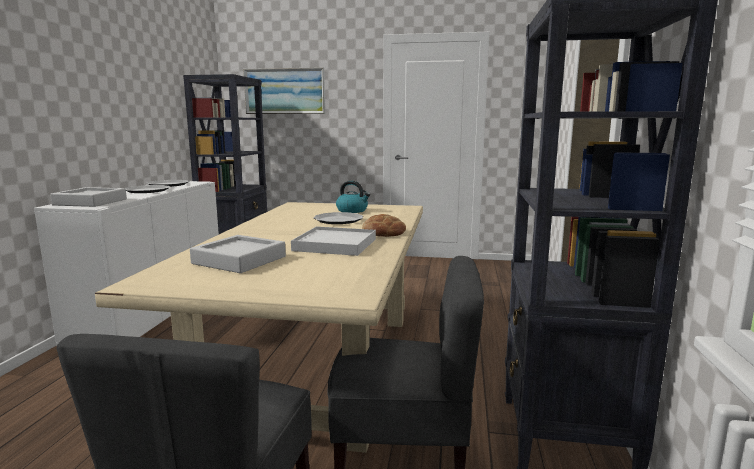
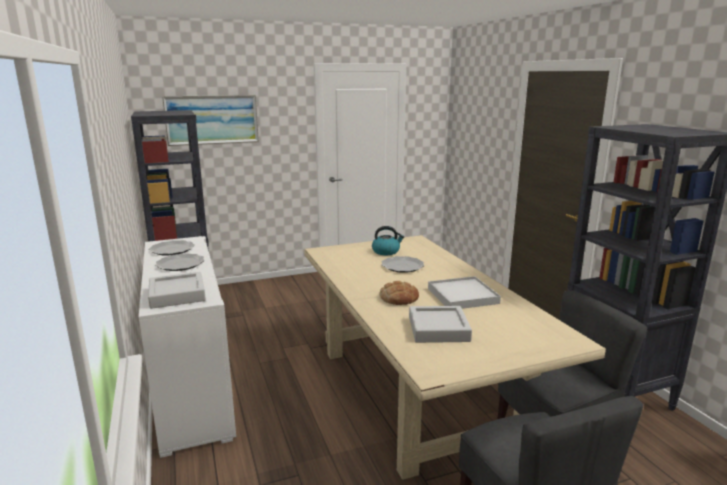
camera: 30 degrees left, 5 degrees up
(383, 232) = (464, 274): bread -> bread (399, 298)

